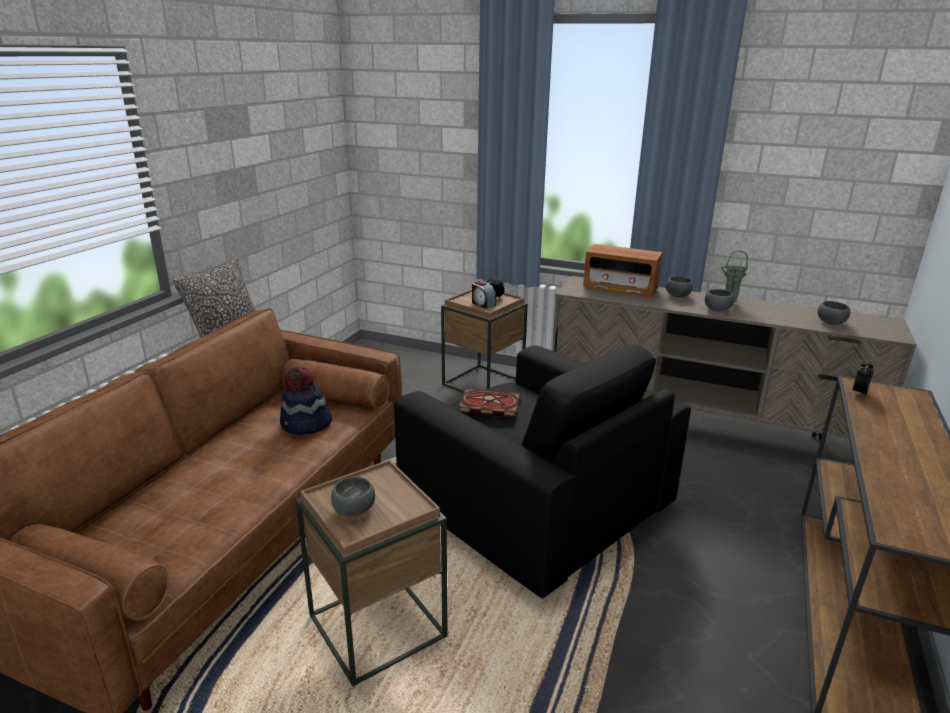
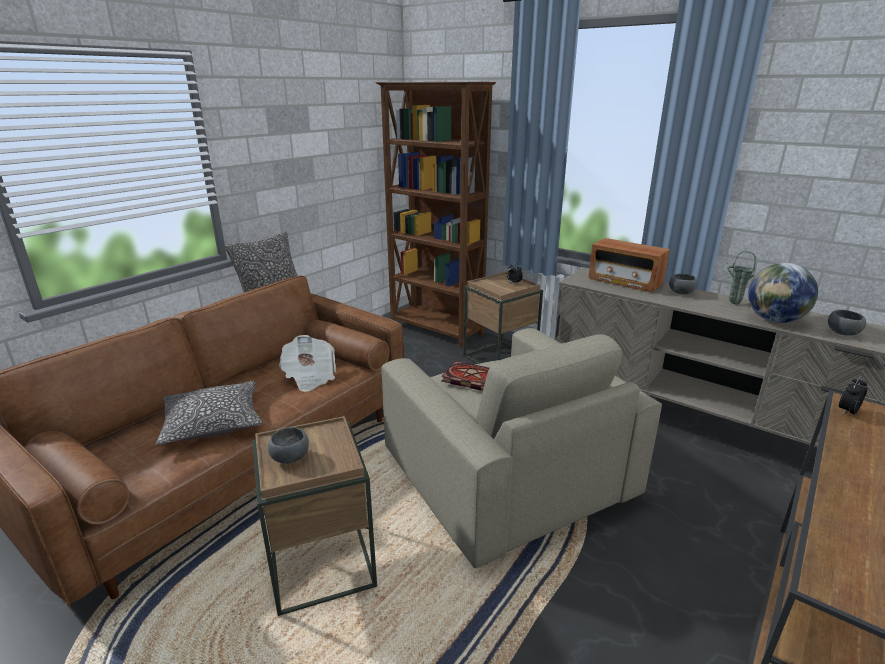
camera: 15 degrees right, 0 degrees up
(217, 490) = (213, 423): none -> pillow
(306, 425) = (309, 376): hat -> newspaper
(400, 359) = (436, 330): none -> brown bookcase
(482, 304) = (500, 287): alarm clock -> none
(532, 501) = (504, 472): black armchair -> beige armchair
(717, 309) = (717, 309): grey bowl -> none
(770, 316) = (774, 320): none -> globe

